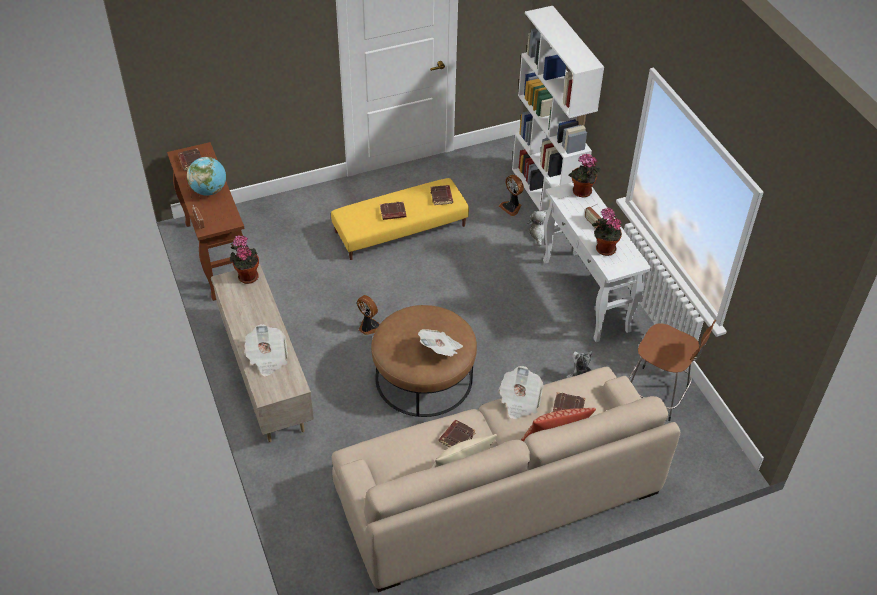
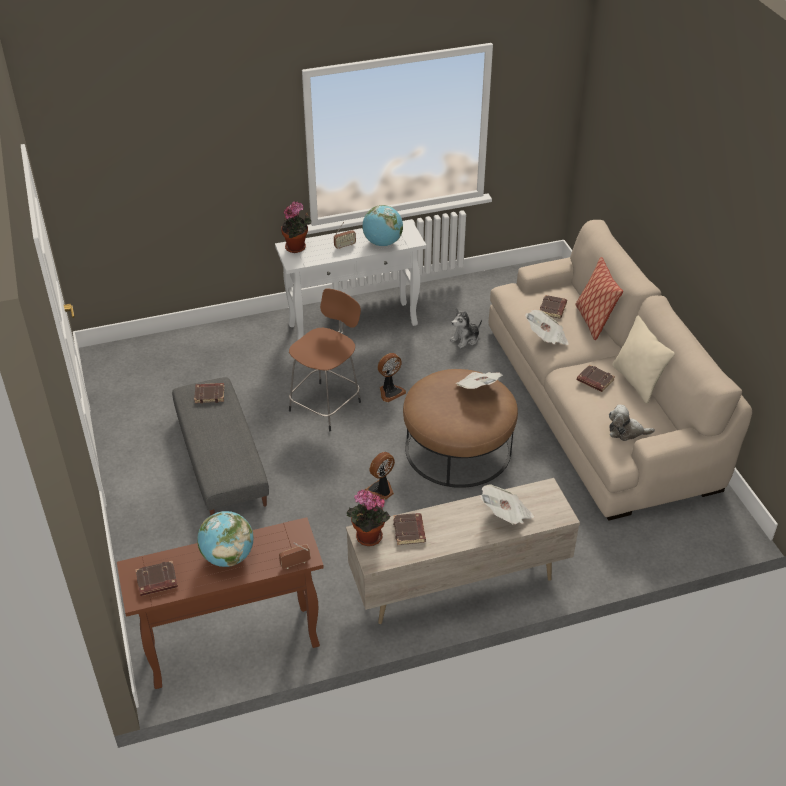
camera: 85 degrees left, 5 degrees down
(392, 213) = (228, 437): brown book -> brown book (409, 531)
(400, 229) = (220, 458): yellow ottoman -> grey ottoman
(511, 207) = (207, 365): fan -> fan (390, 391)
(538, 233) = (255, 348): plush toy -> plush toy (626, 431)
(546, 197) = (197, 338): white bookcase -> none
(603, 249) = (382, 243): potted plant -> globe
(658, 395) = (482, 295): brown stool -> brown stool (326, 405)

